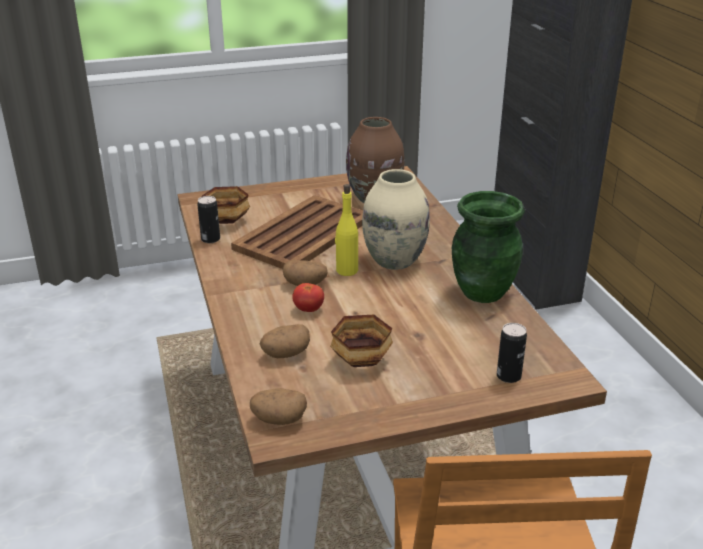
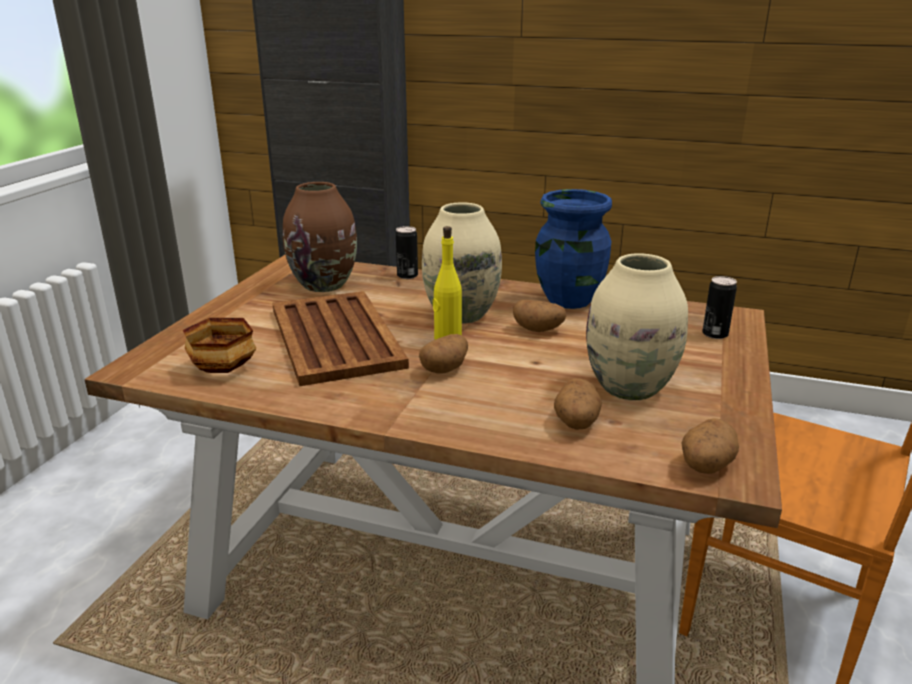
camera: 55 degrees left, 5 degrees down
(210, 239) = (250, 391): can -> can (407, 275)
(308, 309) = (499, 383): tomato -> none
(360, 361) = (630, 388): bowl -> beige vase
(410, 297) = (538, 329): none -> potato
(482, 292) = (568, 300): green vase -> blue vase

